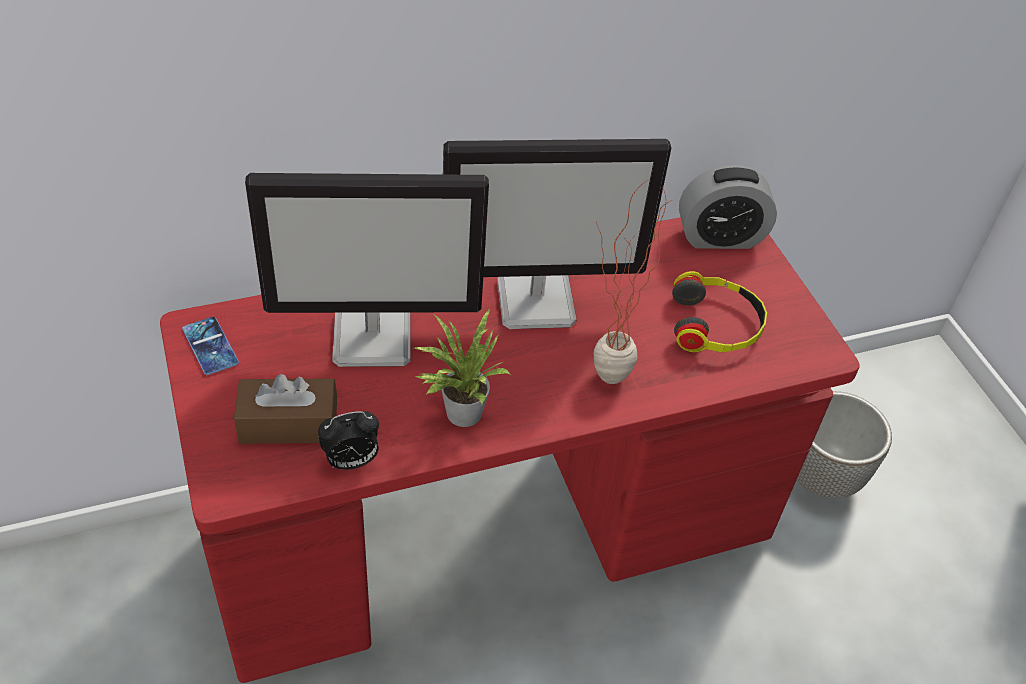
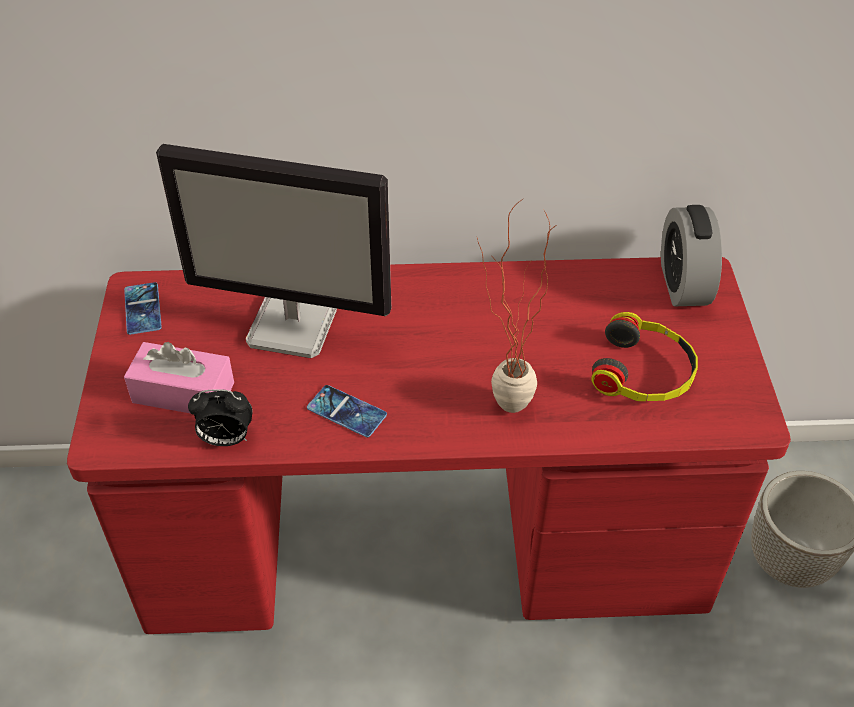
camera: 20 degrees right, 0 degrees up
(288, 423) = (183, 392): brown tissue box -> pink tissue box
(459, 412) = (346, 411): potted plant -> phone
(537, 301) = (466, 318): monitor -> none
(720, 237) = (683, 284): alarm clock -> alarm clock turned 75 degrees clockwise

